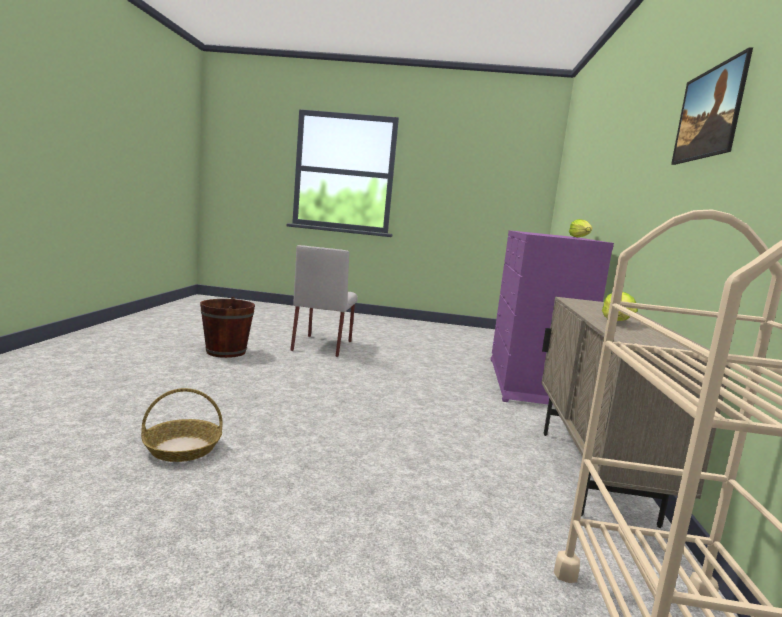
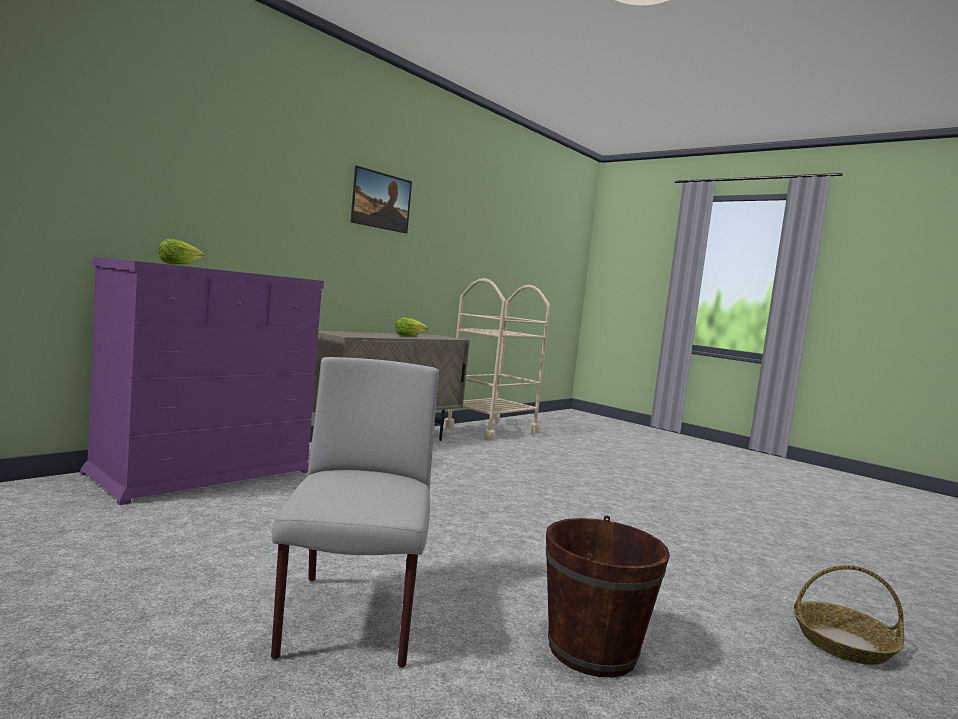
camera: 145 degrees left, 5 degrees down
(182, 449) = (657, 514): basket -> basket (843, 644)
(322, 345) = (351, 620): grey chair -> grey chair turned 45 degrees counterclockwise

